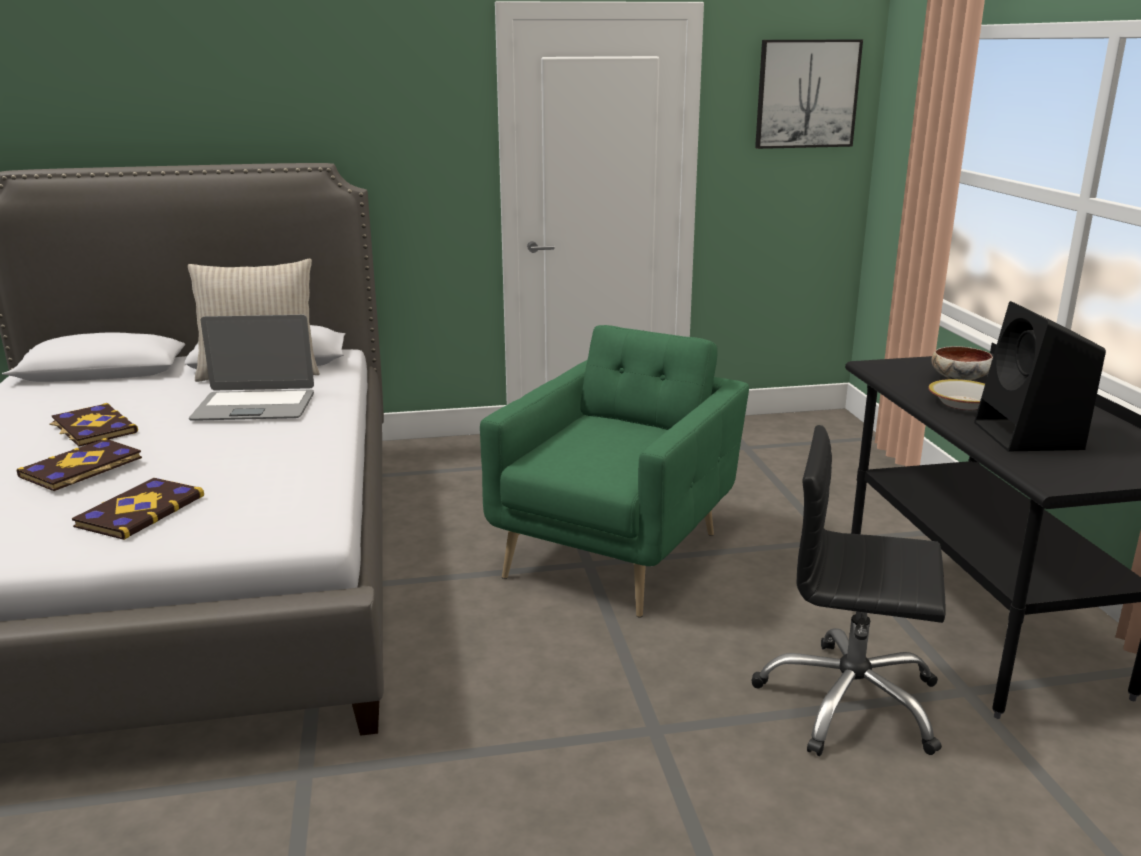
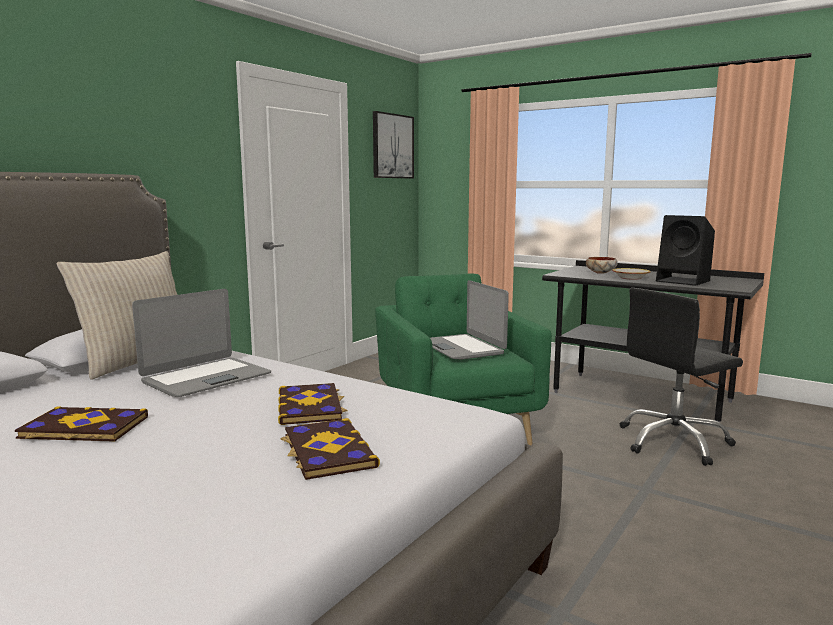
camera: 45 degrees left, 10 degrees down
(82, 468) = (179, 448): book -> book (310, 406)
(596, 446) = (462, 348): none -> laptop

